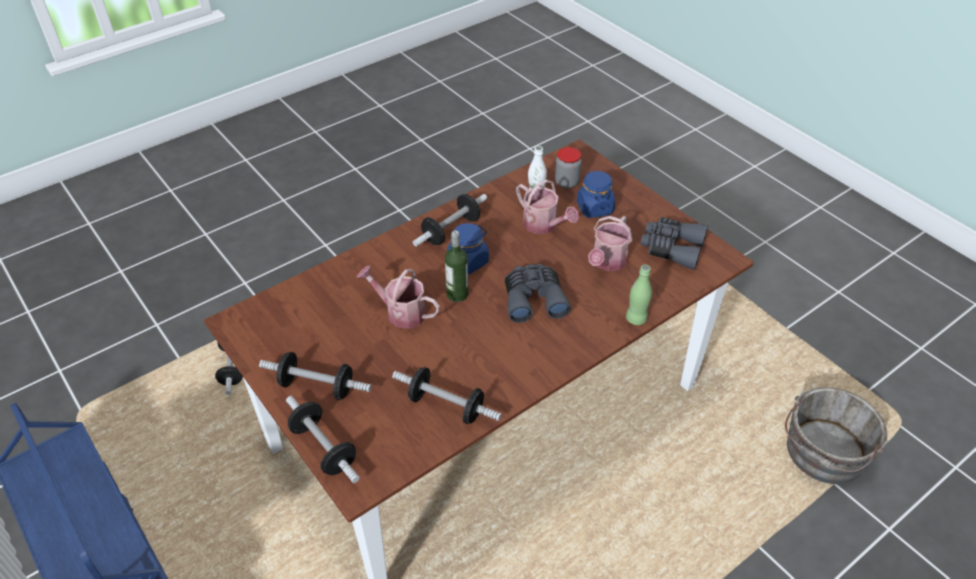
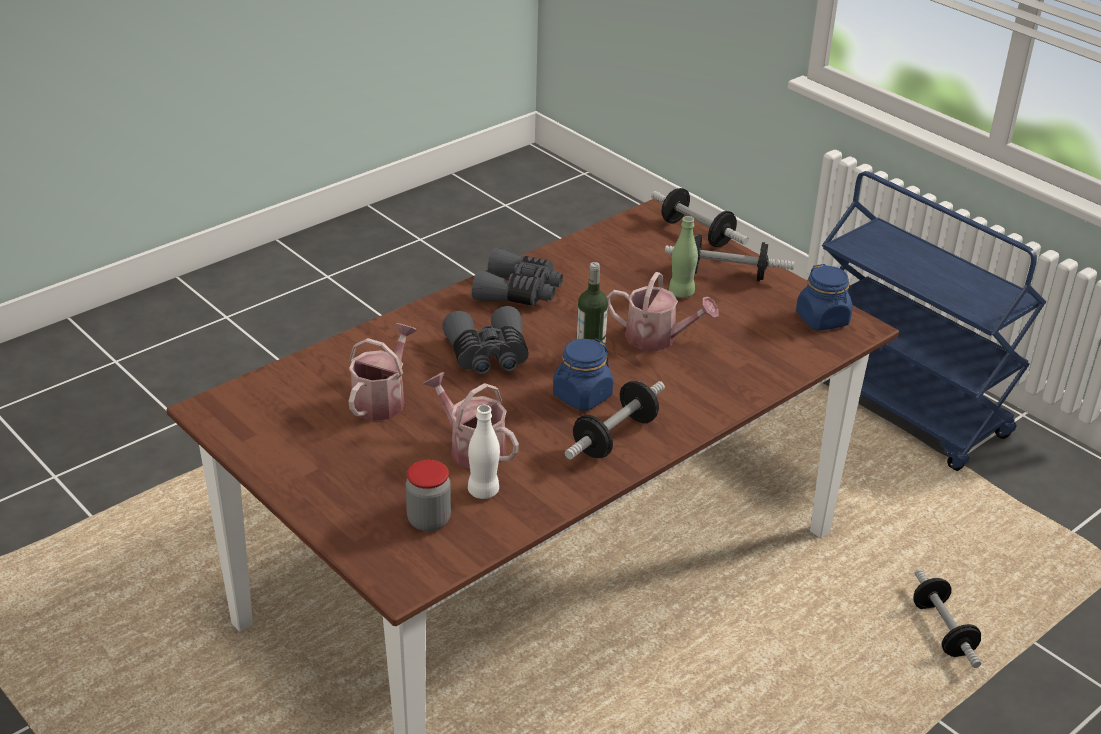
camera: 175 degrees right, 10 degrees down
(446, 406) = (582, 262): dumbbell -> none
(594, 208) = (387, 477): blue jar -> blue jar (822, 319)
(636, 319) = (358, 337): green bottle -> green bottle (681, 293)
(671, 248) = (281, 419): grey binoculars -> grey binoculars (519, 292)
(822, 455) = (87, 545): grey bucket -> none

